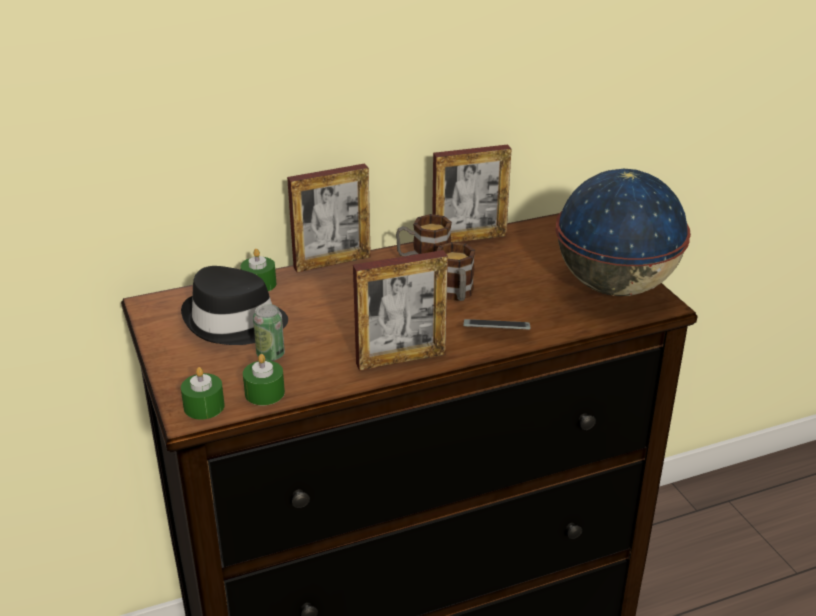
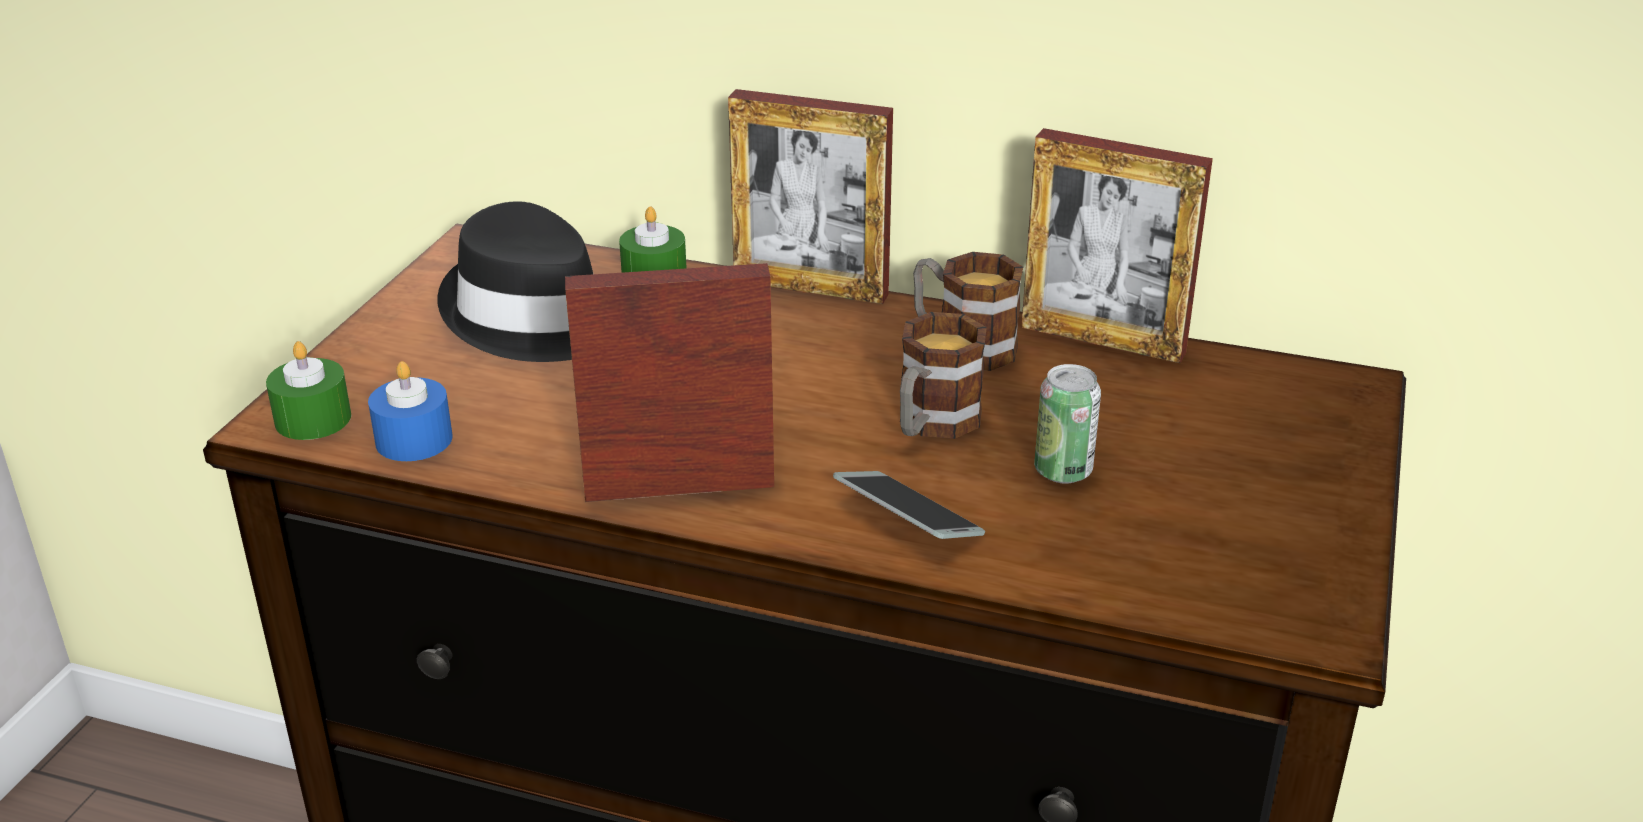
camera: 40 degrees right, 0 degrees up
(264, 393) = (414, 439): green candle -> blue candle
(270, 355) = (508, 388): can -> can (1063, 471)
(401, 359) = (679, 487): picture frame -> picture frame turned 150 degrees clockwise
(615, 286) = (1268, 547): globe -> none

